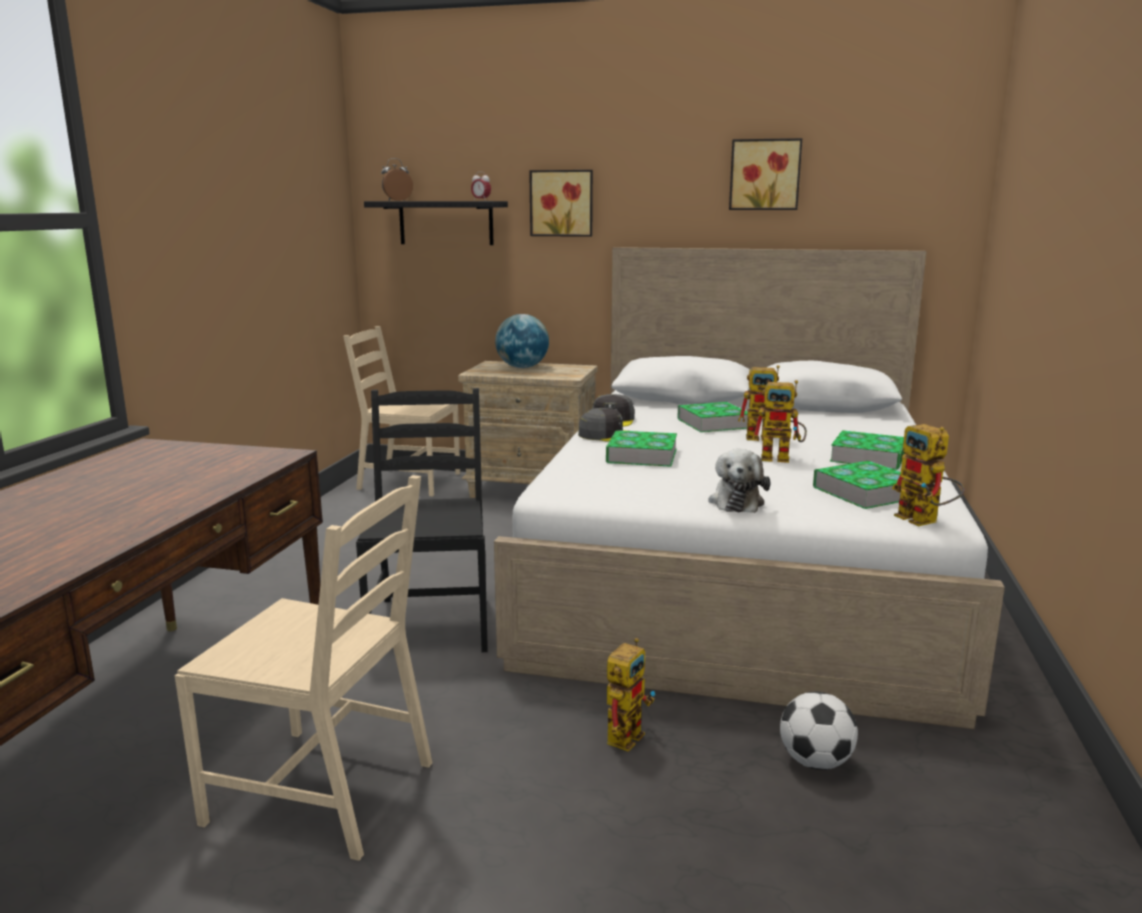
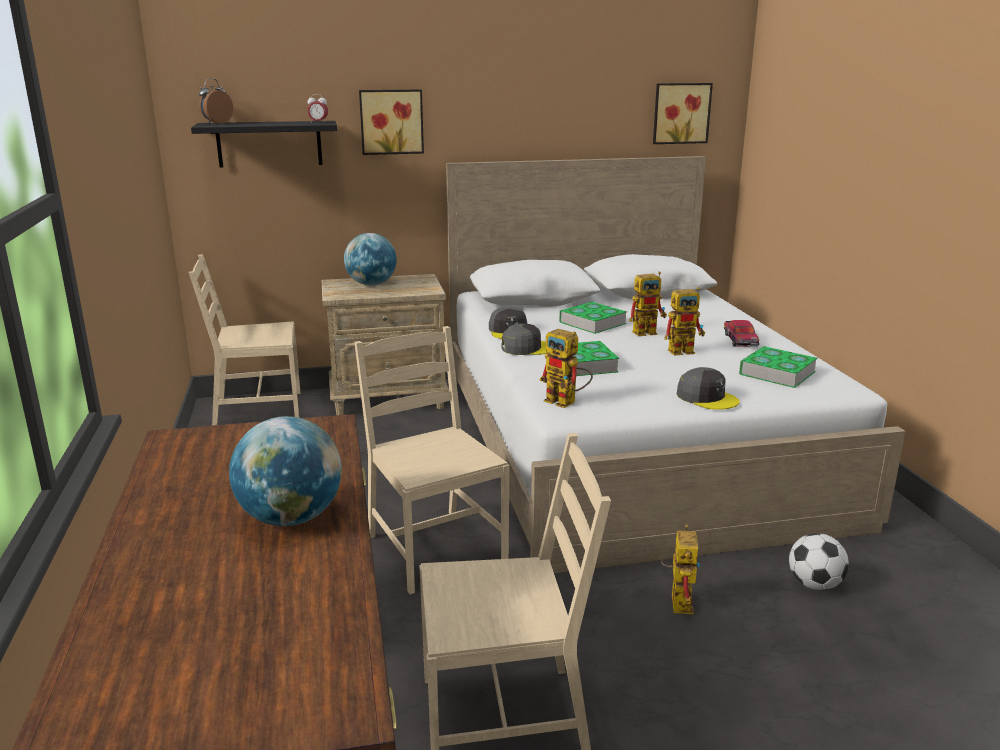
camera: 25 degrees left, 5 degrees up
(123, 511) = (291, 518): none -> globe
(430, 623) = (433, 548): black chair -> beige chair
(736, 501) = (707, 397): plush toy -> grey cap
(765, 175) = (575, 93): picture -> picture (680, 113)
(868, 457) = (740, 340): book -> toy car
(925, 521) = (841, 391): toy robot -> toy robot (566, 402)

